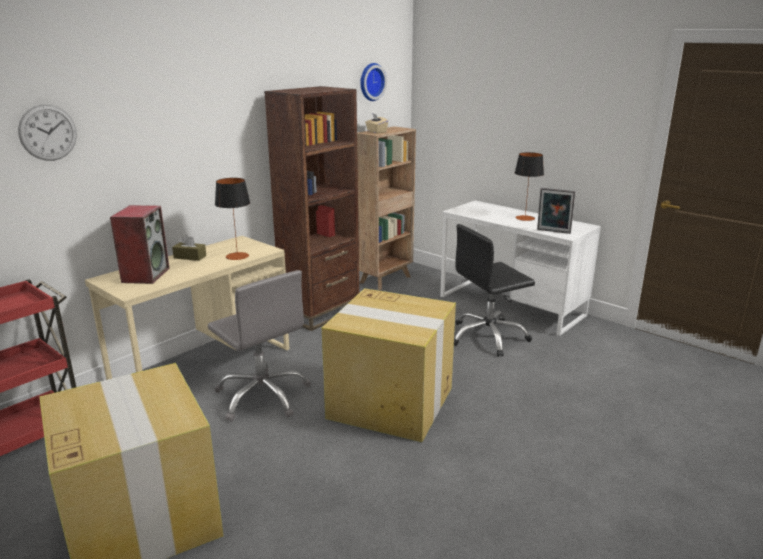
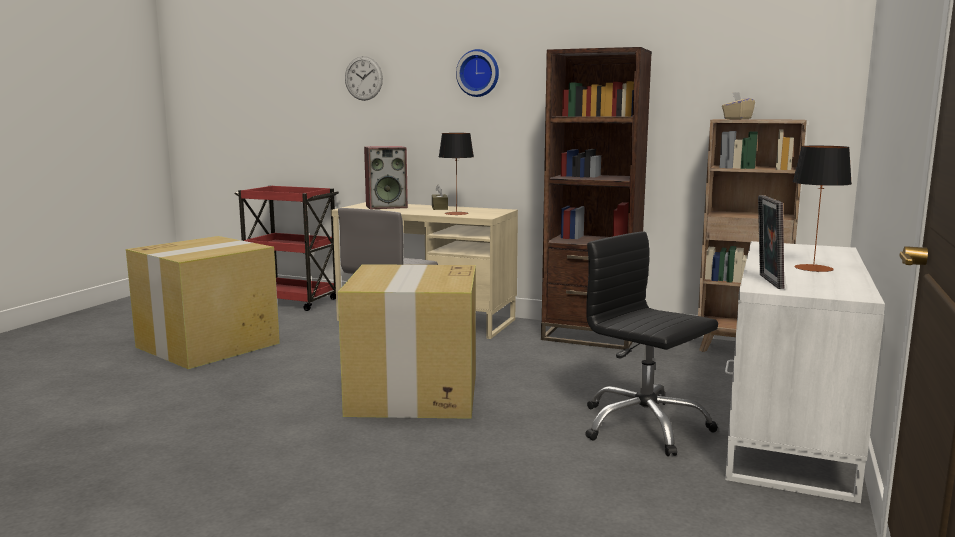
camera: 70 degrees right, 10 degrees down
(370, 82) = (761, 50): wall clock -> wall clock (478, 73)

